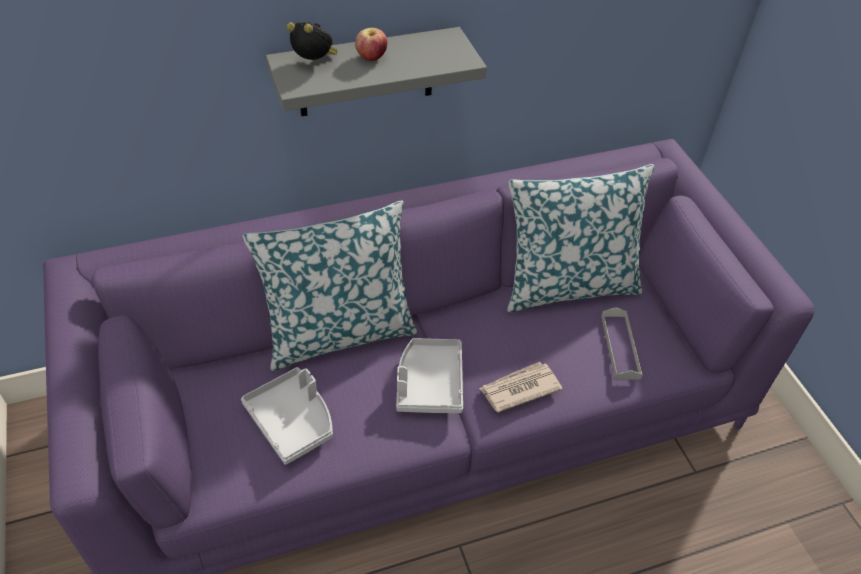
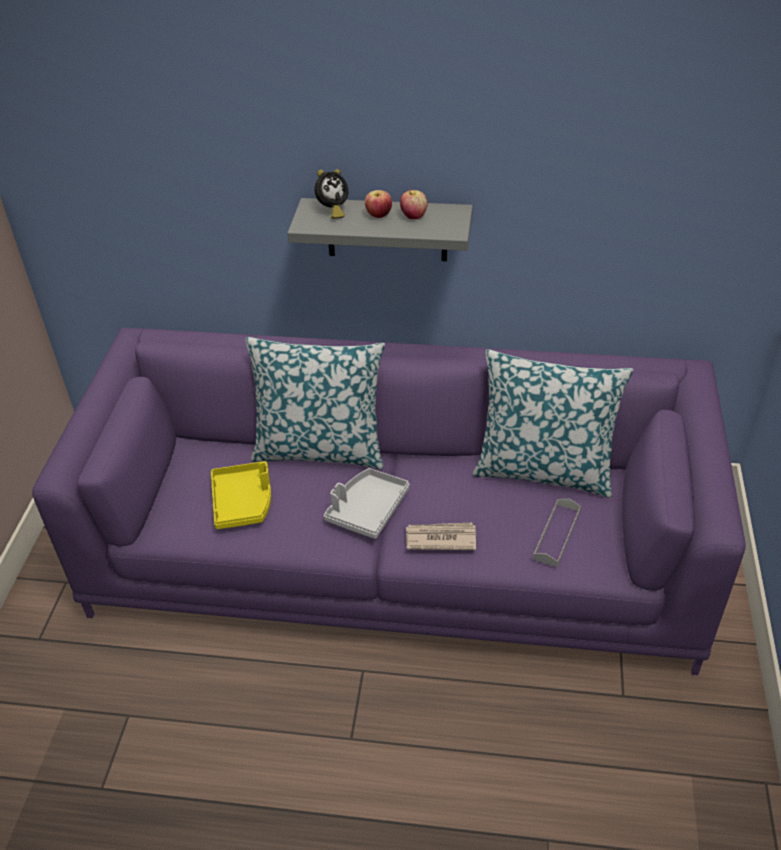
camera: 30 degrees right, 5 degrees down
(292, 421) = (243, 502): grey tray -> yellow tray
(314, 63) = (332, 210): alarm clock -> alarm clock turned 90 degrees clockwise
(410, 51) = (414, 216): none -> apple

